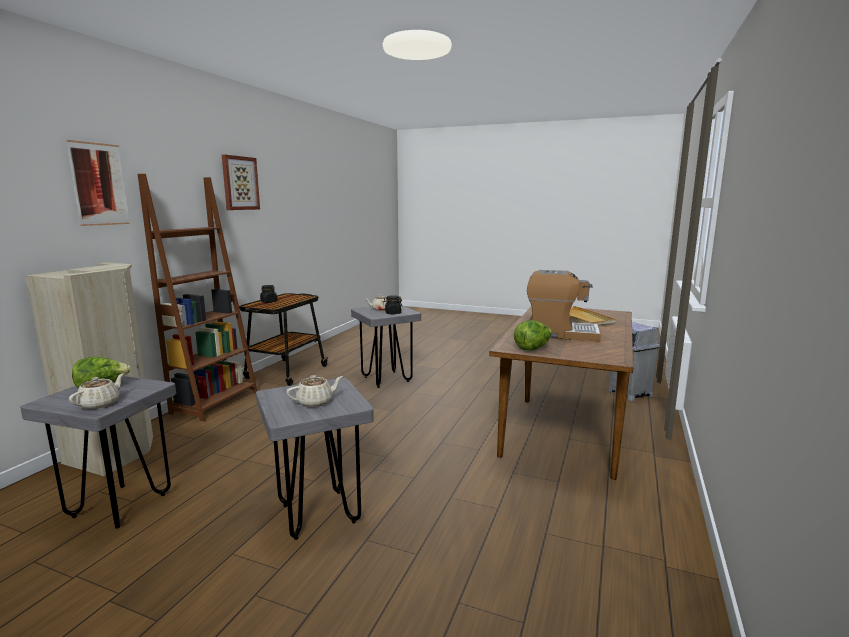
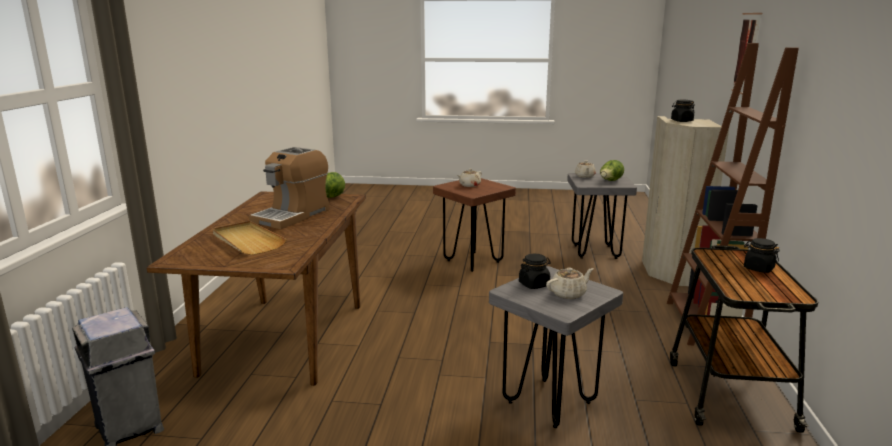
camera: 165 degrees right, 5 degrees up
(98, 268) = (681, 121): none -> black jar
(240, 183) = (844, 59): picture -> none
(318, 514) = (473, 261): grey stool -> brown stool
(560, 333) = (292, 215): coffee machine -> coffee machine turned 60 degrees counterclockwise

